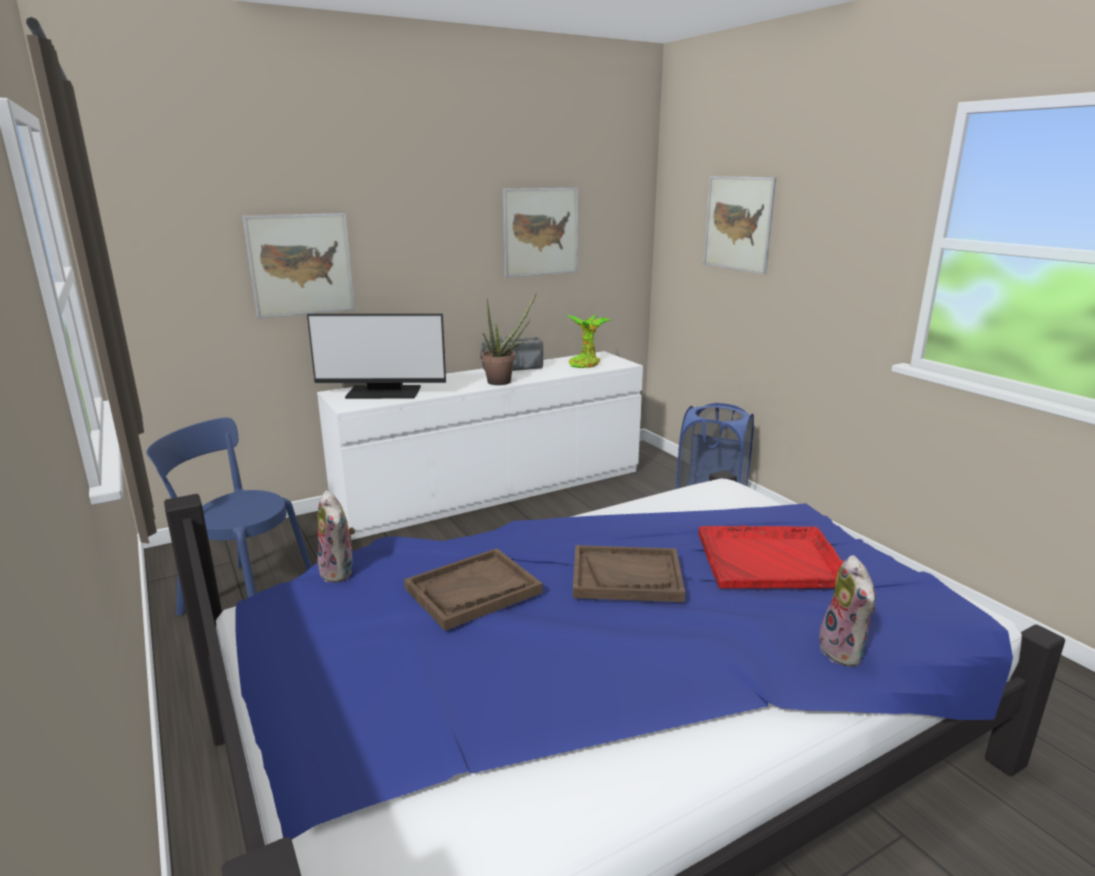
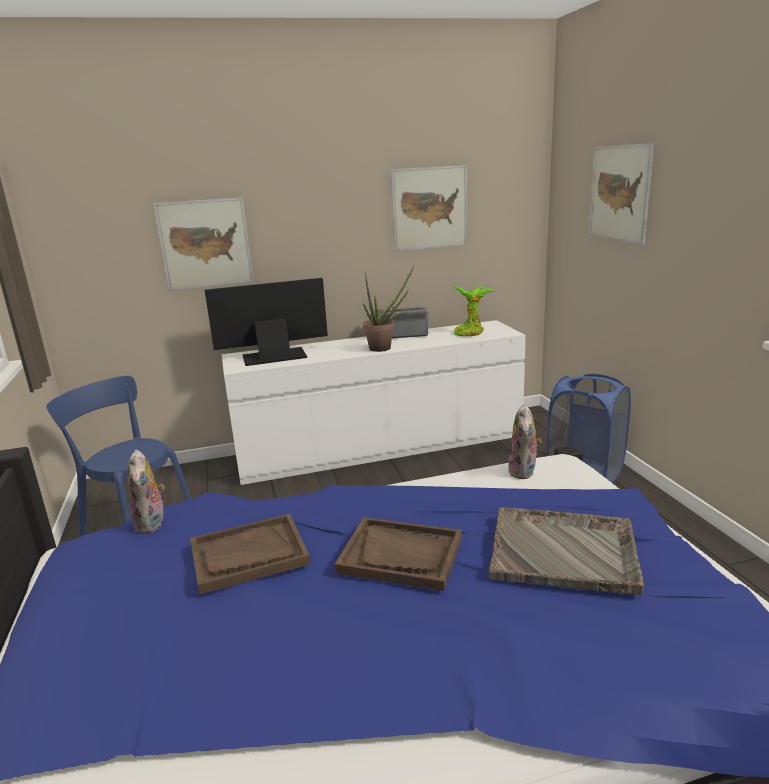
camera: 15 degrees right, 0 degrees up
(383, 393) = (274, 356): monitor -> monitor turned 150 degrees clockwise
(772, 560) = (564, 552): red tray -> grey tray
(845, 652) = (597, 674): plush toy -> plush toy (524, 472)

